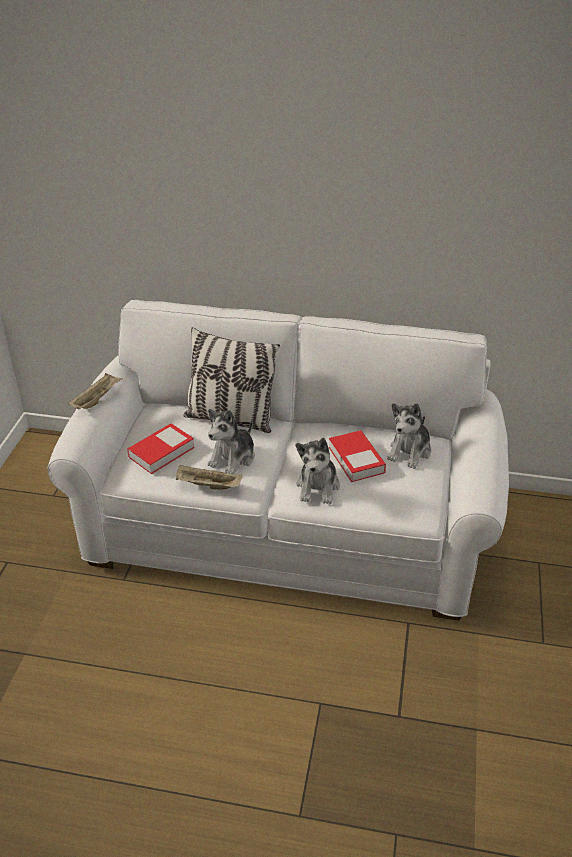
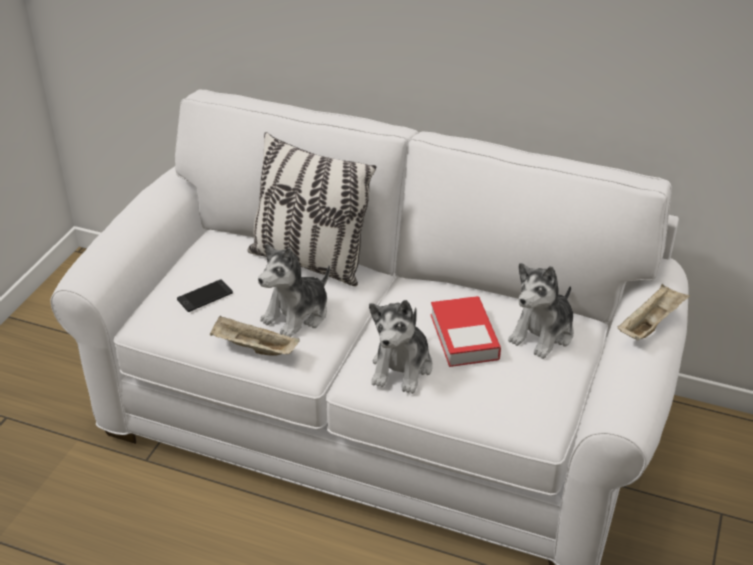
camera: 10 degrees right, 0 degrees up
(96, 399) = (133, 217): beige tray -> beige tray (650, 324)
(161, 452) = (205, 296): book -> phone

